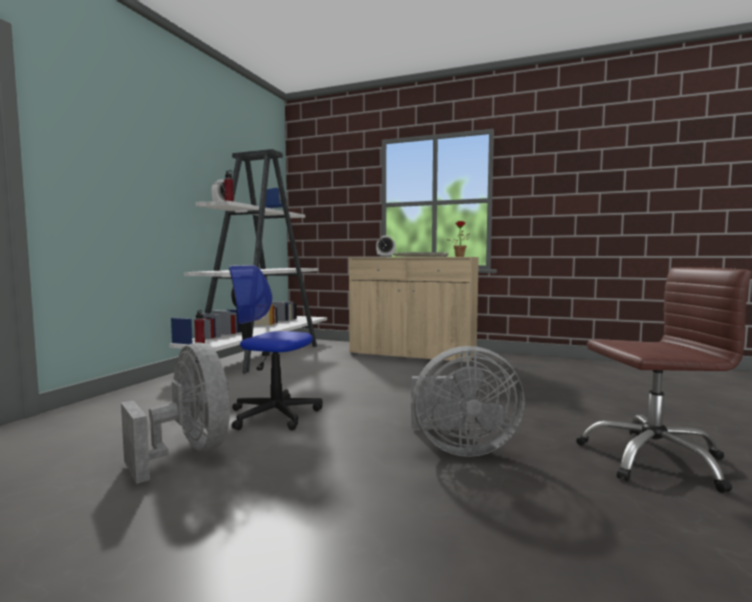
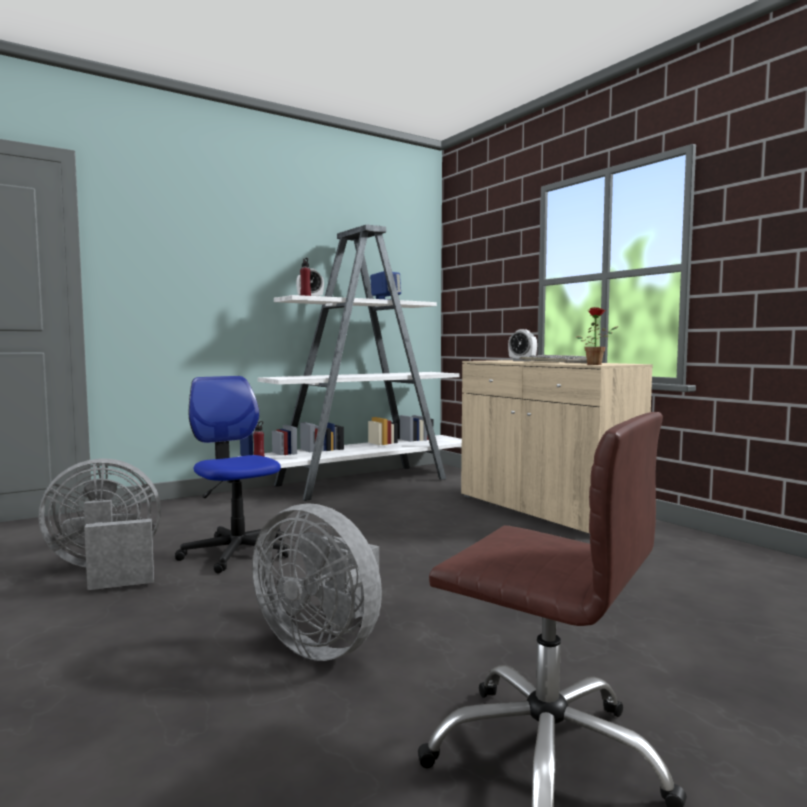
camera: 35 degrees right, 0 degrees up
(189, 452) = (107, 571): grey fan -> grey fan turned 105 degrees counterclockwise

